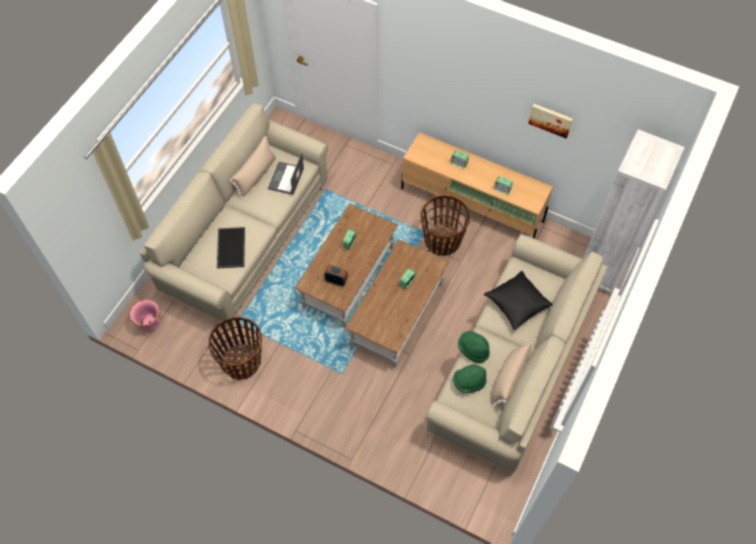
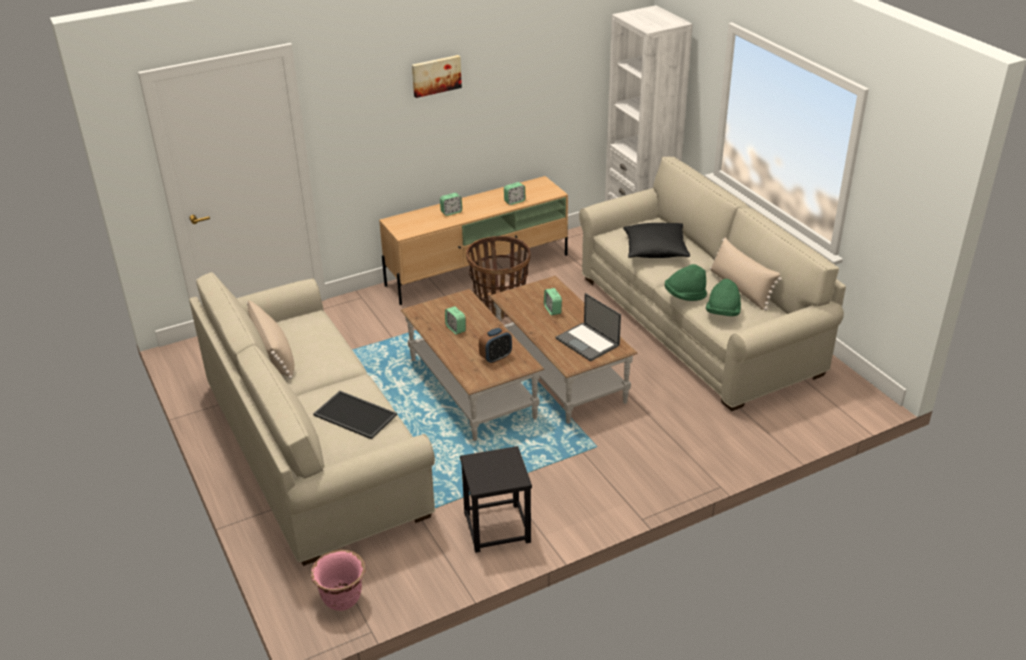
camera: 55 degrees left, 25 degrees down
(241, 362) = (497, 528): basket -> black stool
(286, 179) = (312, 334): laptop -> laptop (588, 342)
(551, 119) = (522, 76): picture -> picture (436, 75)

